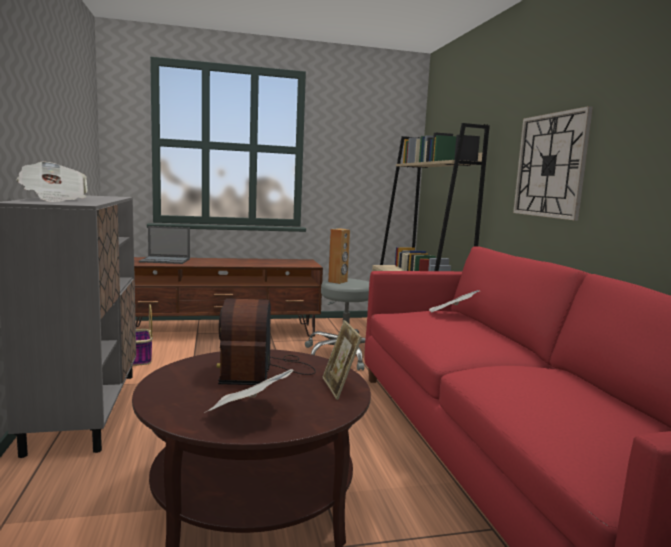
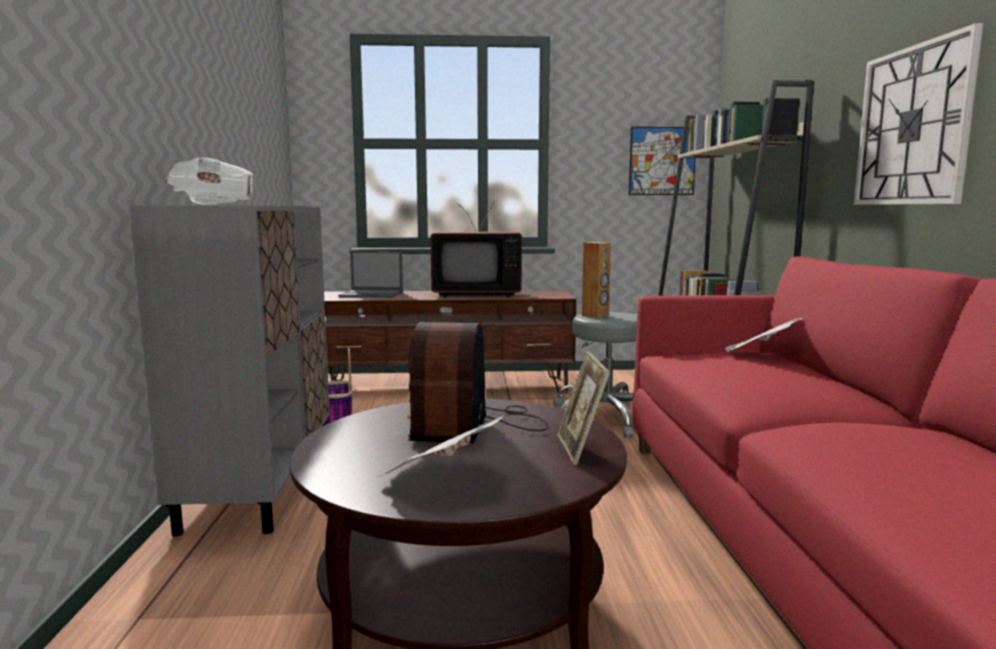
camera: 10 degrees right, 0 degrees up
(247, 262) = (476, 294): none -> television
(384, 167) = (662, 161): none -> picture

